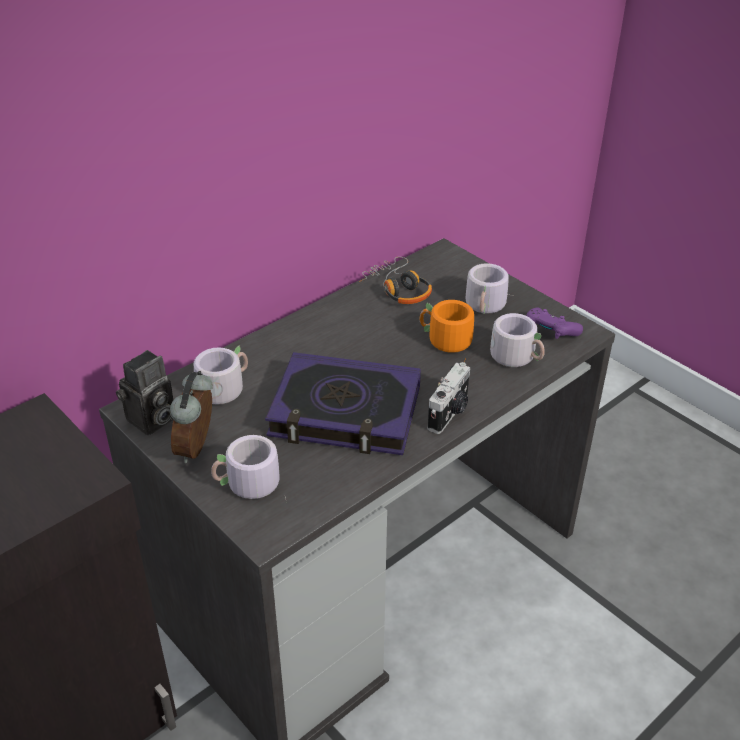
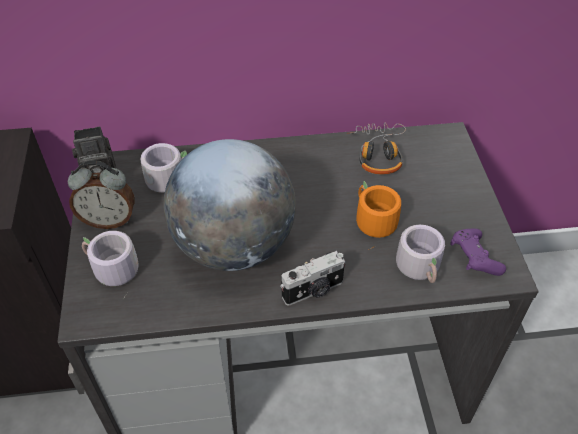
camera: 35 degrees right, 10 degrees up
(198, 448) = (109, 220): alarm clock -> alarm clock turned 135 degrees counterclockwise
(345, 413) = (234, 246): book -> globe
(487, 307) = (439, 206): grey mug -> none

